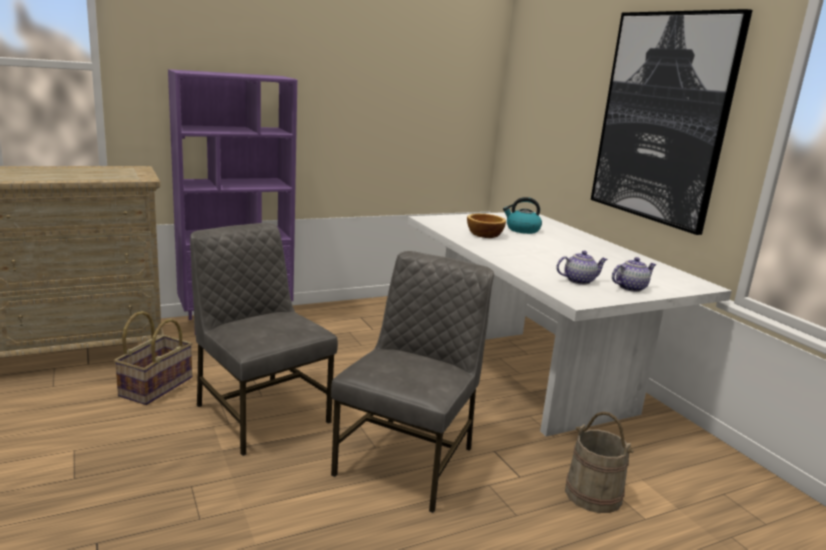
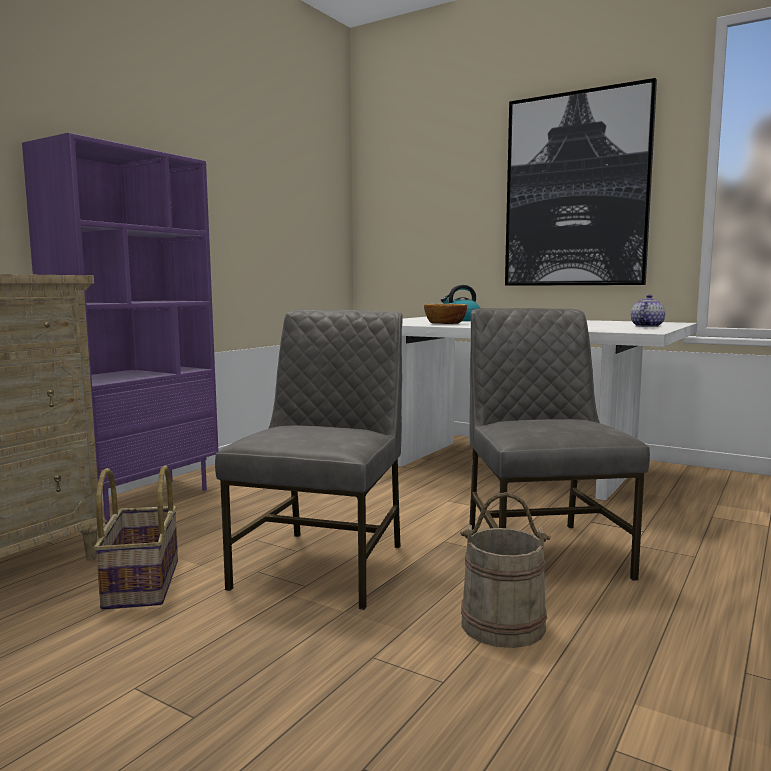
camera: 30 degrees left, 10 degrees down
(260, 413) = (324, 565): grey chair -> grey chair turned 90 degrees clockwise
(579, 281) = (605, 327): teapot -> none
(593, 494) = (710, 523): beige bucket -> beige bucket (503, 624)

